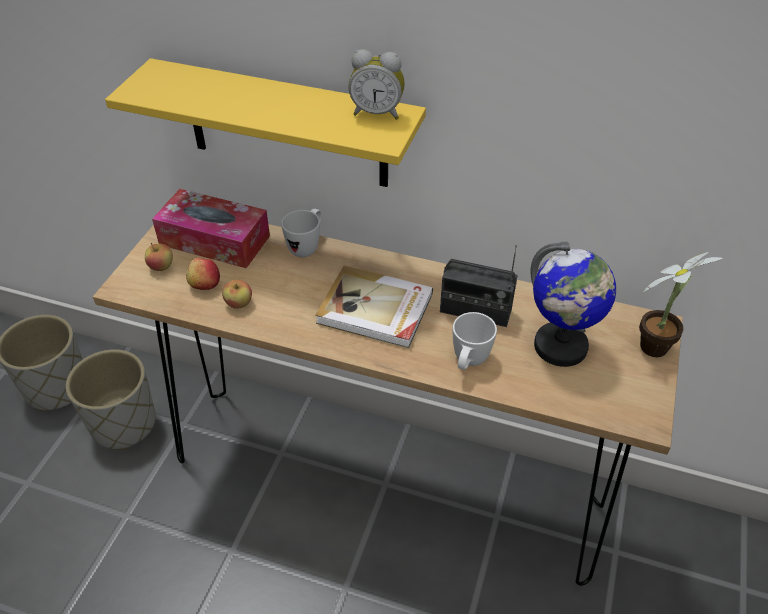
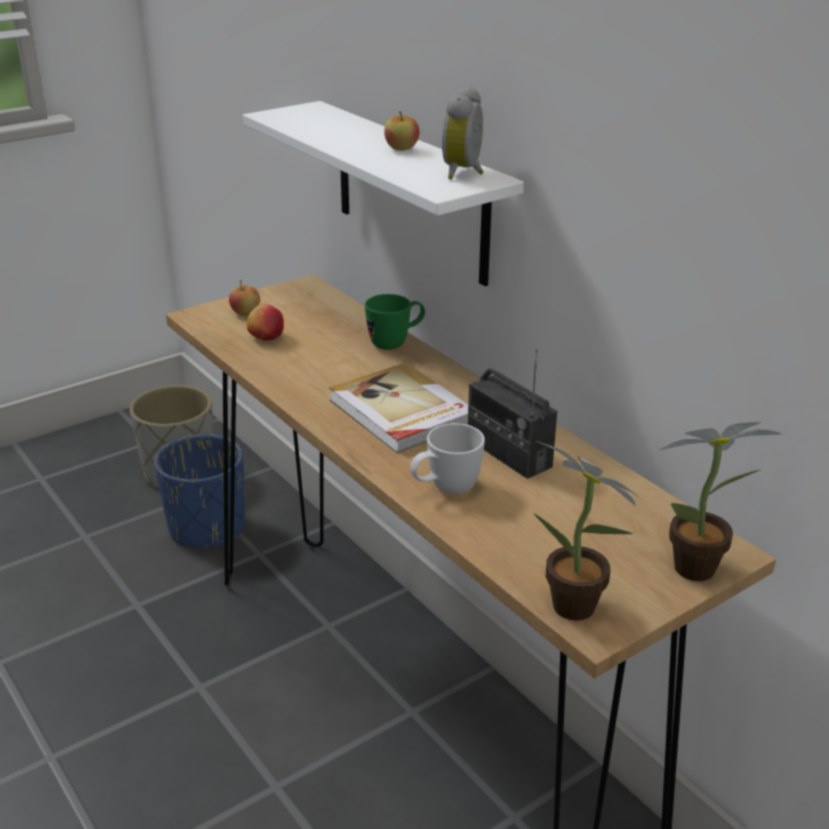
camera: 35 degrees right, 15 degrees down
(124, 423) = (207, 528): grey planter -> blue planter
(214, 240) = (315, 310): tissue box -> none
(239, 303) = (278, 361): apple -> apple (401, 149)
(286, 125) = (410, 192): yellow shelf -> white shelf
(307, 246) = (396, 343): white mug -> green mug
(377, 113) = (465, 173): alarm clock -> alarm clock turned 60 degrees clockwise
(560, 347) = (570, 520): globe -> none
(628, 414) = (578, 611): none -> potted plant

